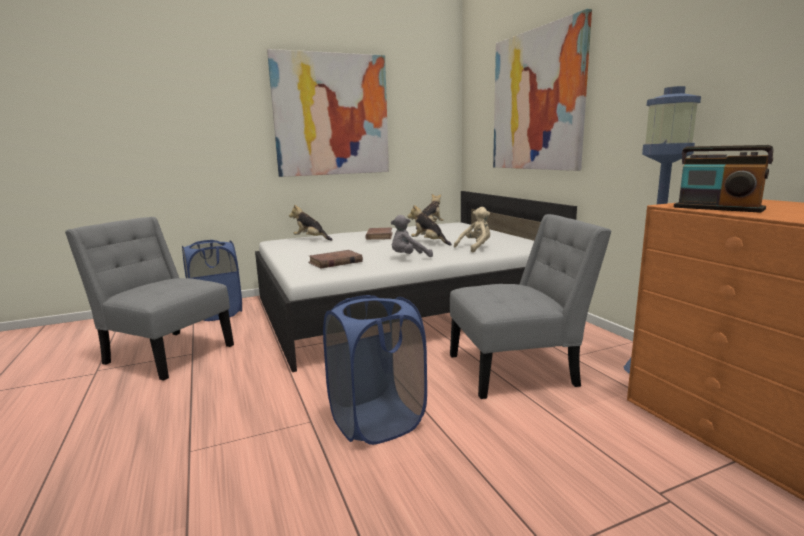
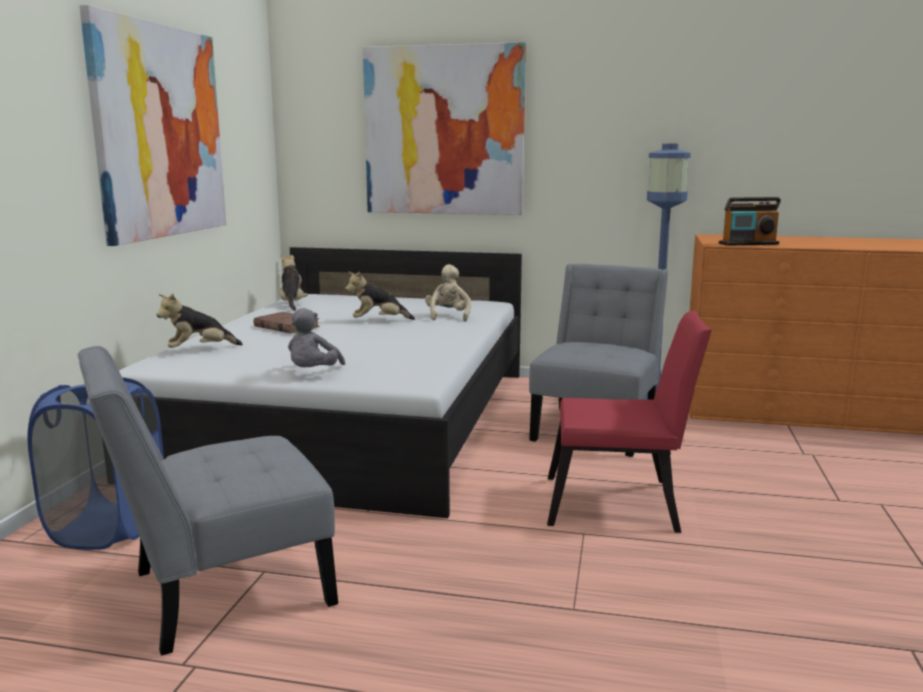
camera: 55 degrees left, 0 degrees up
(335, 262) = (384, 363): brown book -> none
(377, 421) = (620, 505): blue laundry basket -> red chair
(409, 258) = (432, 340): grey plush toy -> grey plush toy (313, 373)

